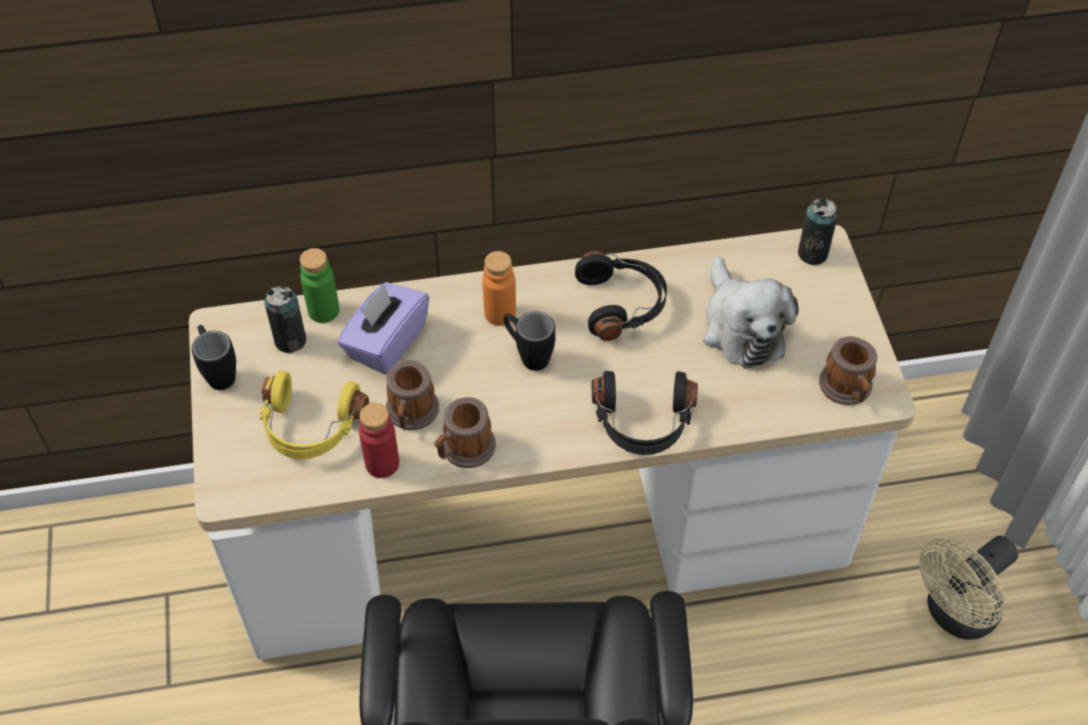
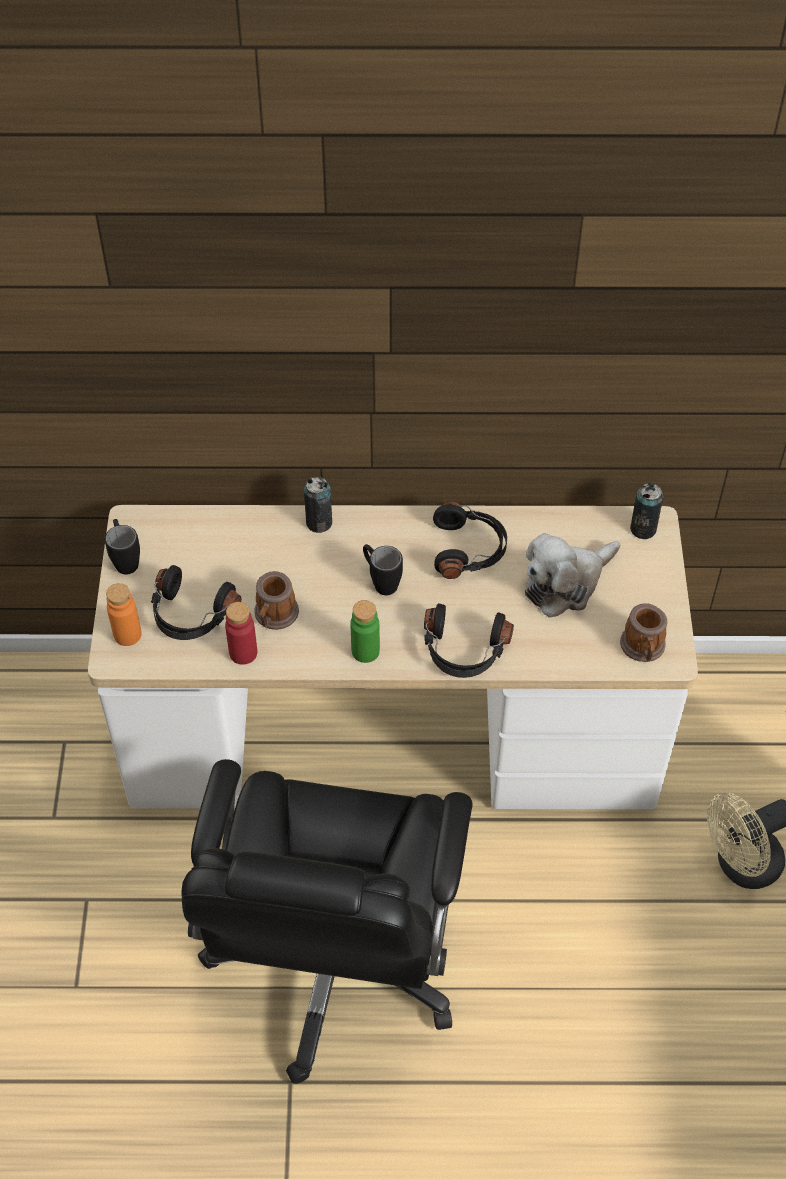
camera: 10 degrees right, 0 degrees up
(290, 340) = (188, 542): can -> can (319, 523)
(310, 427) = (191, 615): yellow headphones -> black headphones
(323, 310) = (220, 520): green bottle -> green bottle (365, 651)
(386, 343) = (266, 554): purple tissue box -> none
(463, 450) = (311, 651): mug -> none
(500, 313) = (365, 543): orange bottle -> orange bottle (127, 634)
(741, 327) = (566, 583): plush toy -> plush toy turned 60 degrees clockwise

